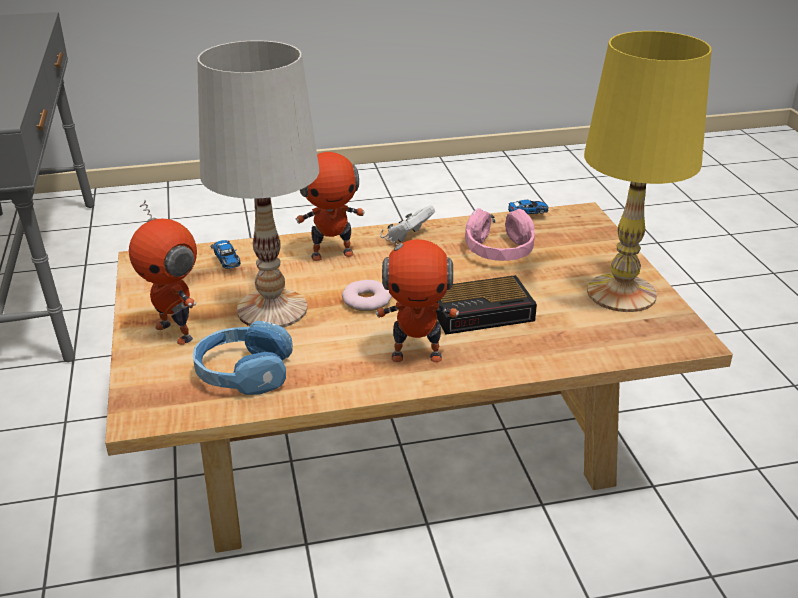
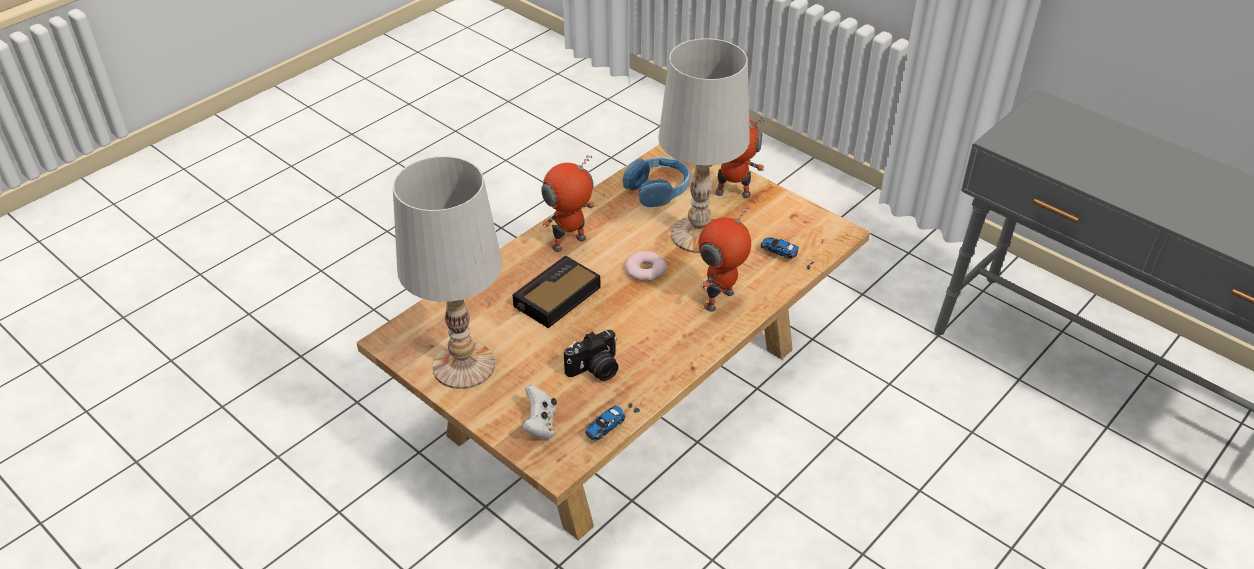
camera: 145 degrees right, 10 degrees up
(409, 237) = (682, 349): white game controller -> white game controller (540, 424)
(499, 250) = (595, 370): pink headphones -> camera
(622, 293) = (463, 366): yellow table lamp -> white table lamp

